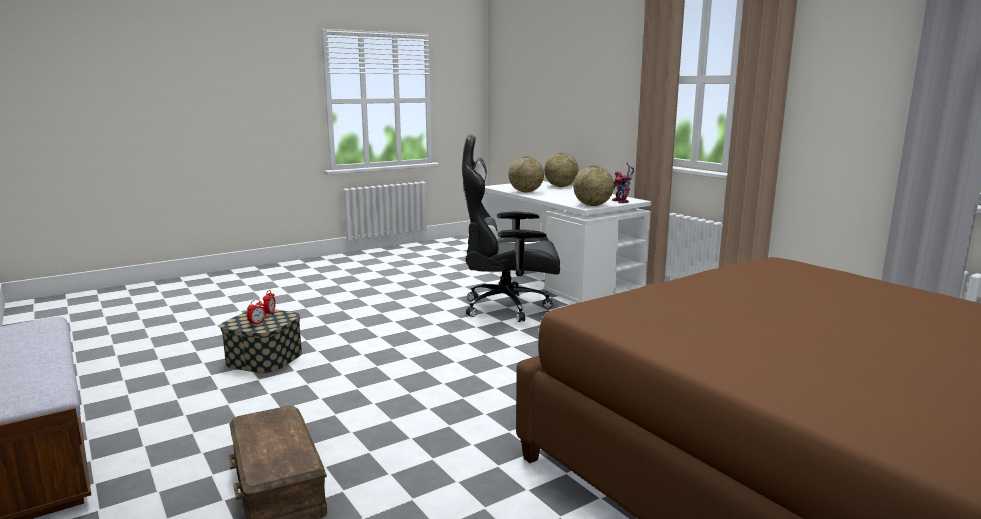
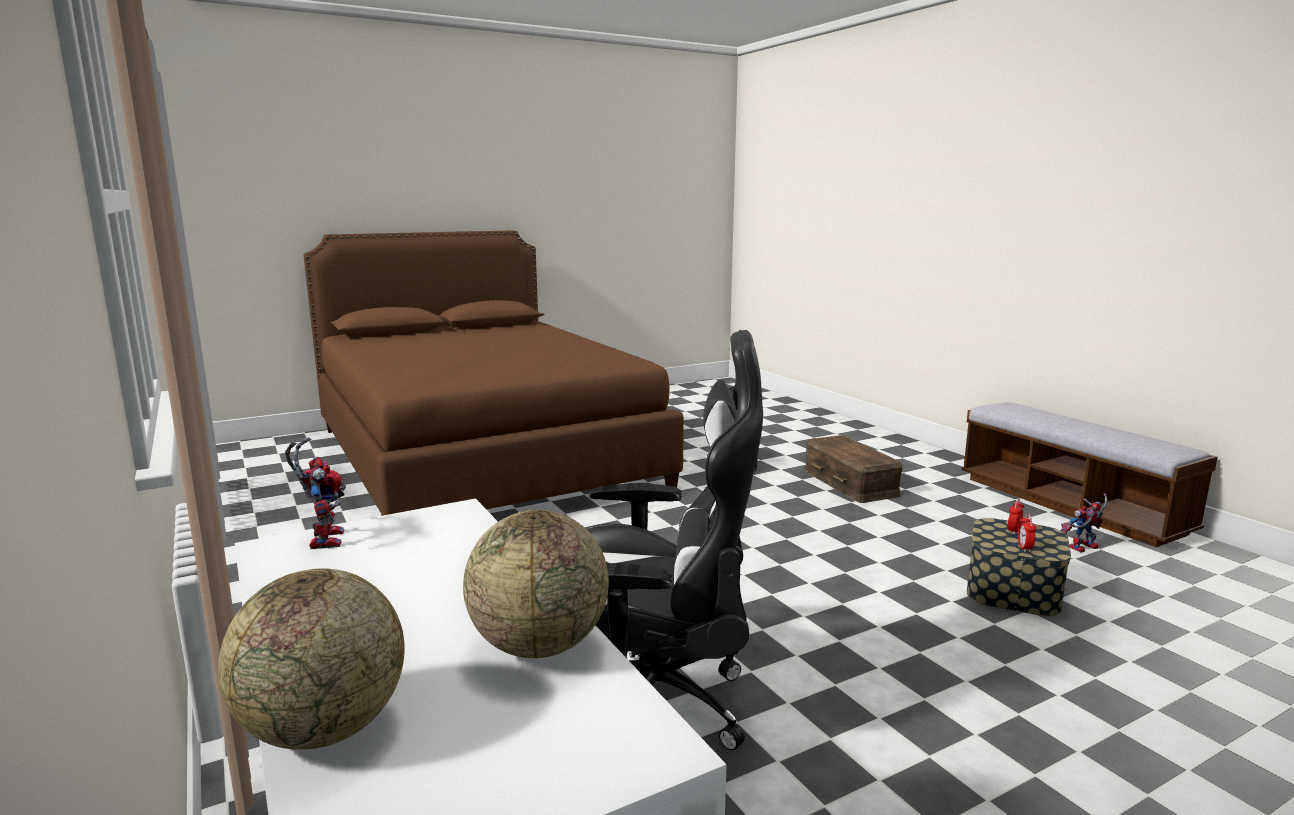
camera: 175 degrees left, 0 degrees up
(144, 393) = (1082, 548): none -> toy robot
(592, 205) = (431, 519): globe -> none

